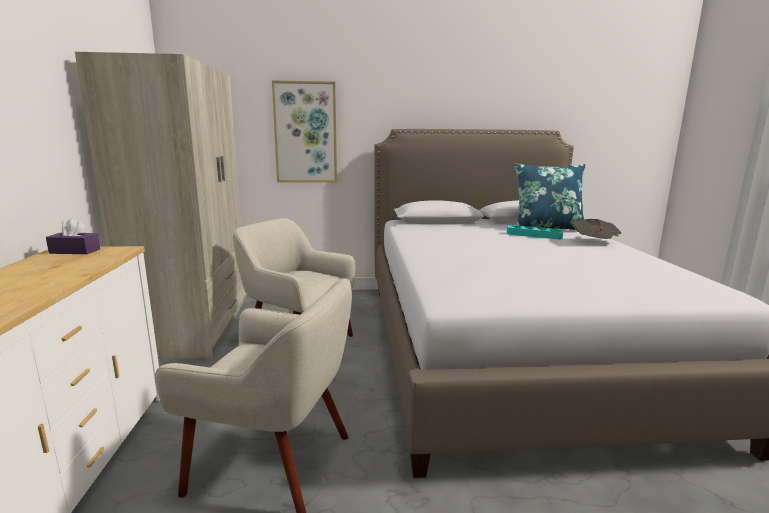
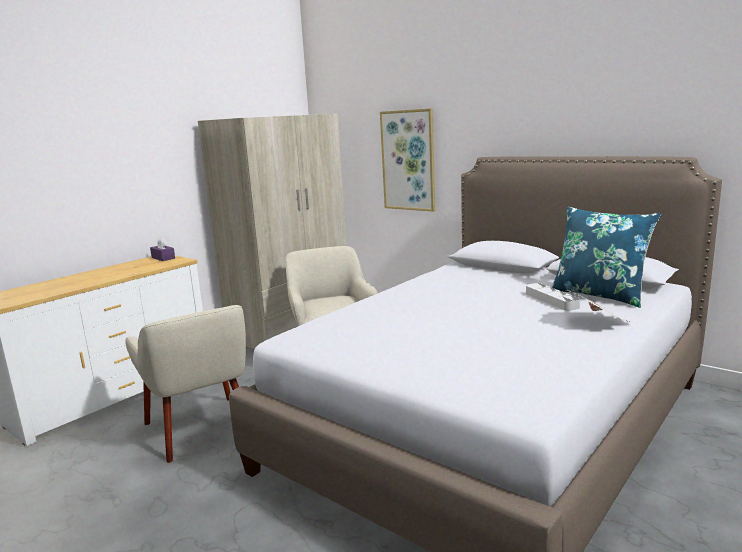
camera: 45 degrees right, 0 degrees up
(534, 235) = (551, 300): turquoise tray -> grey tray

